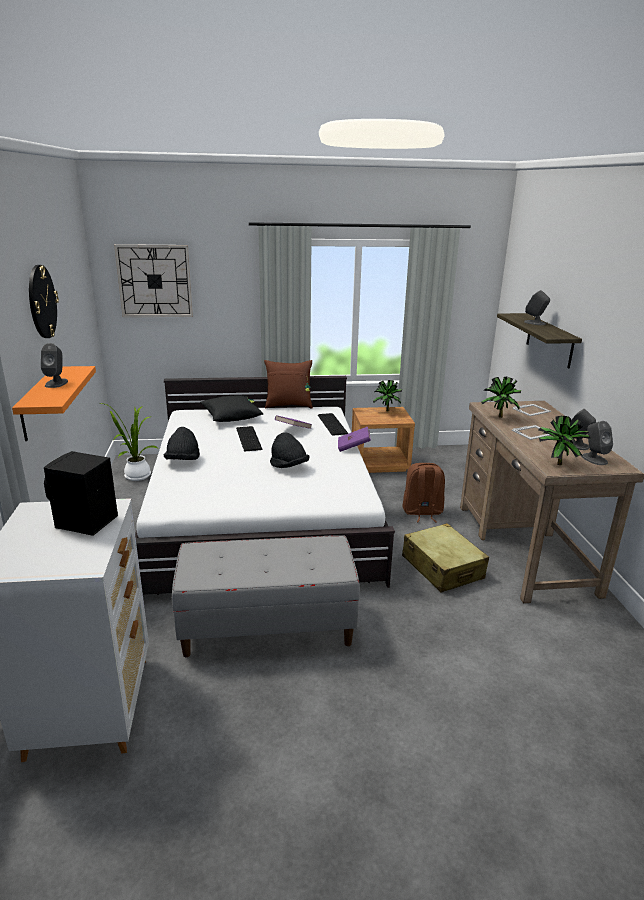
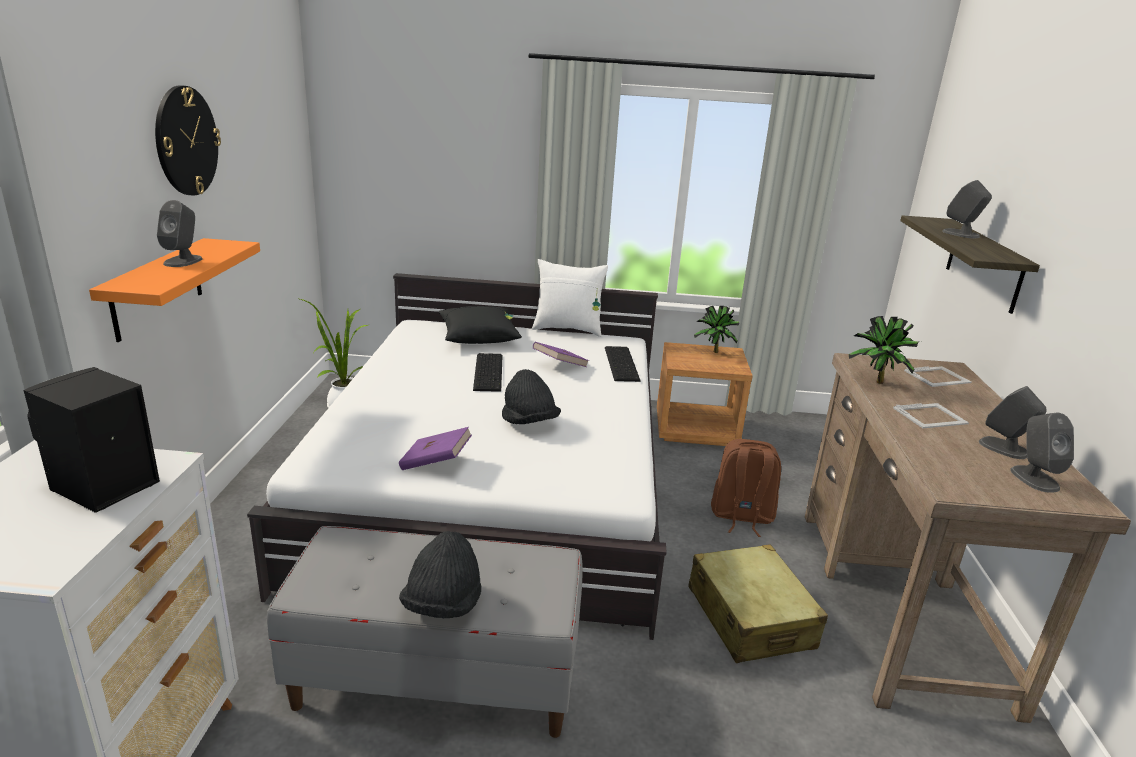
camera: 10 degrees right, 0 degrees up
(154, 281) = (393, 133): wall clock -> none
(183, 461) = (378, 395): black hat -> black hat (443, 605)
(288, 406) = (567, 330): brown pillow -> white pillow
(353, 447) = (640, 403): purple book -> purple book (436, 463)
(556, 463) = (961, 478): potted plant -> none

